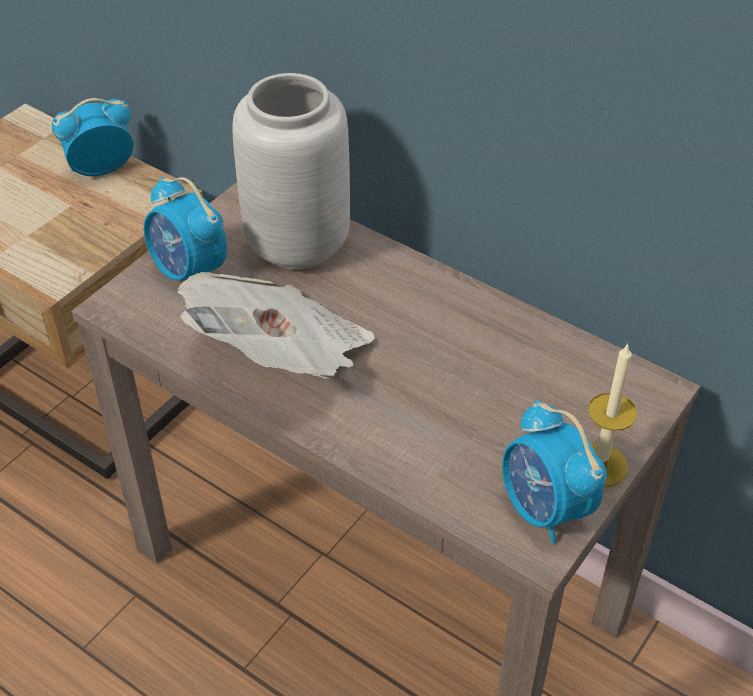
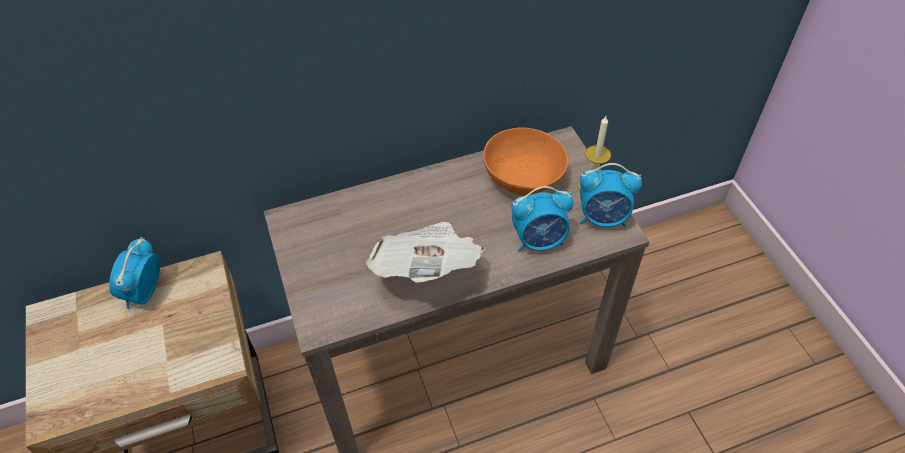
camera: 55 degrees left, 5 degrees up
(189, 272) = (323, 279): alarm clock -> alarm clock (539, 241)
(299, 243) = (346, 218): grey vase -> none
(535, 378) = (523, 177): none -> orange bowl

